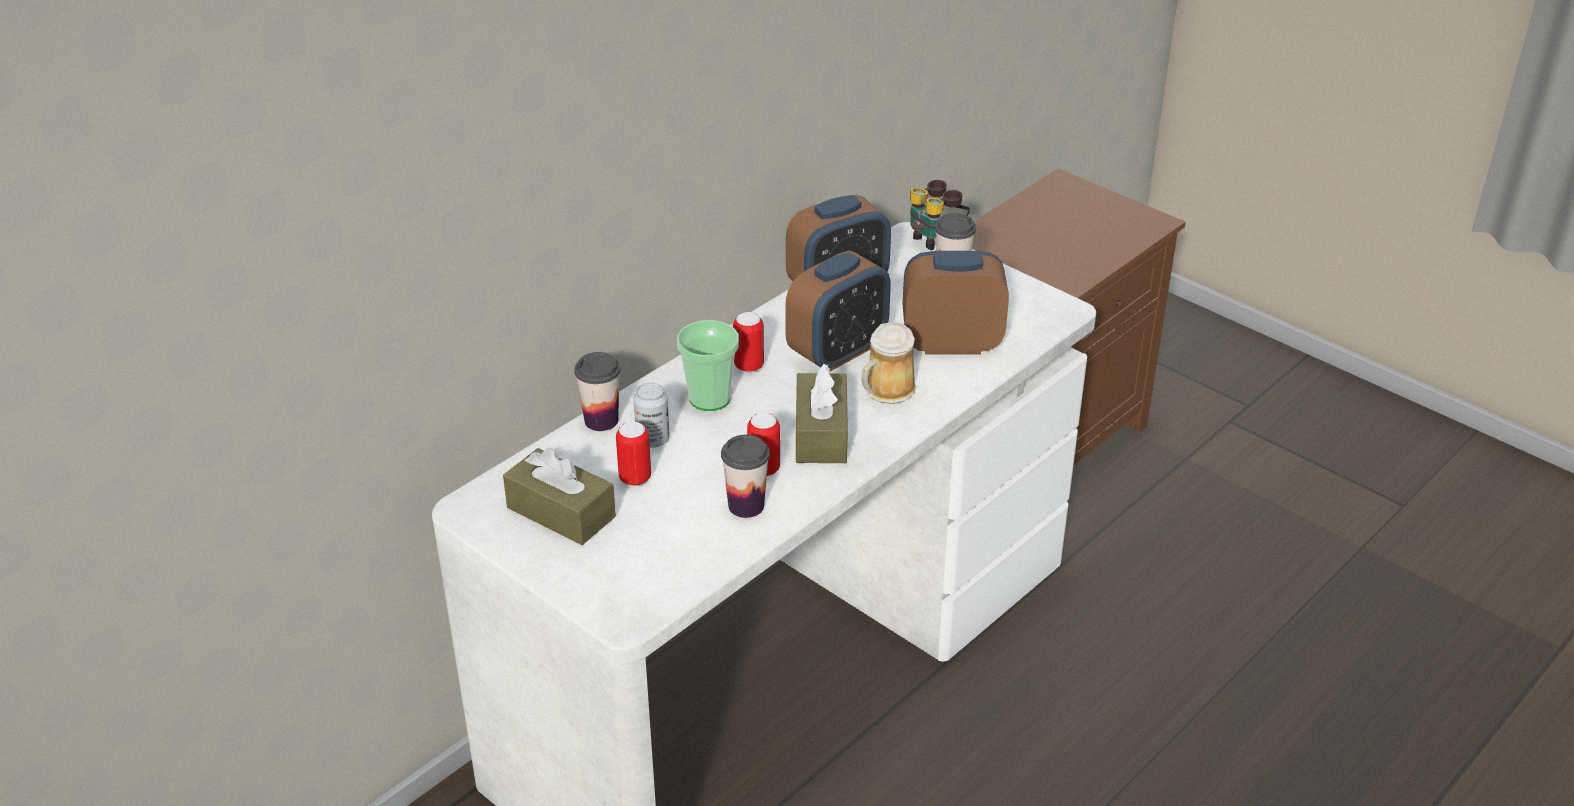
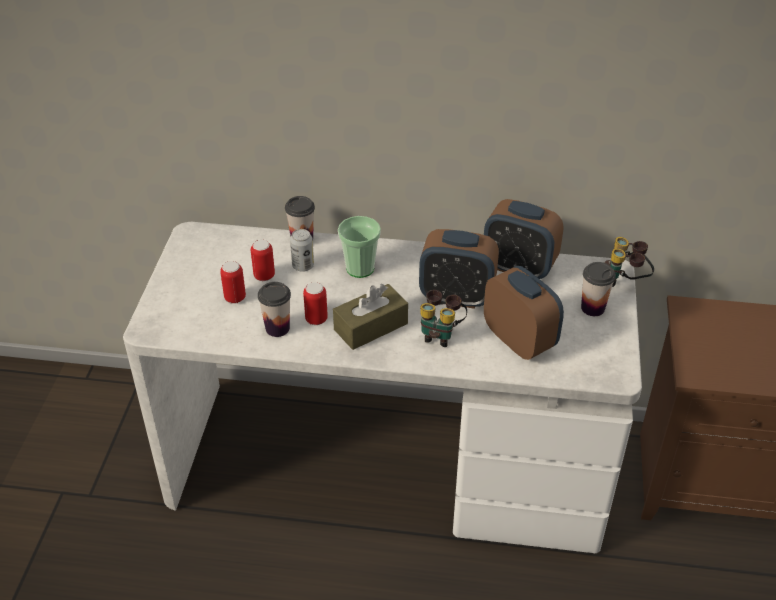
camera: 55 degrees right, 5 degrees up
(561, 512) = (213, 265): brown tissue box -> none
(748, 366) = (405, 268): can -> can (235, 298)
(886, 390) = (440, 334): mug -> binoculars

